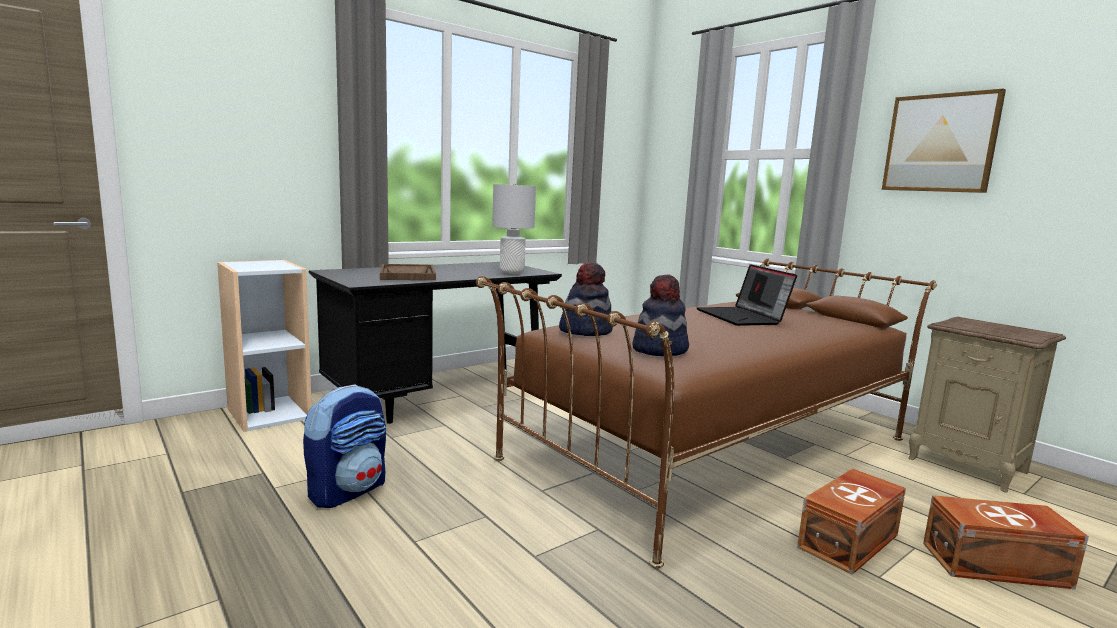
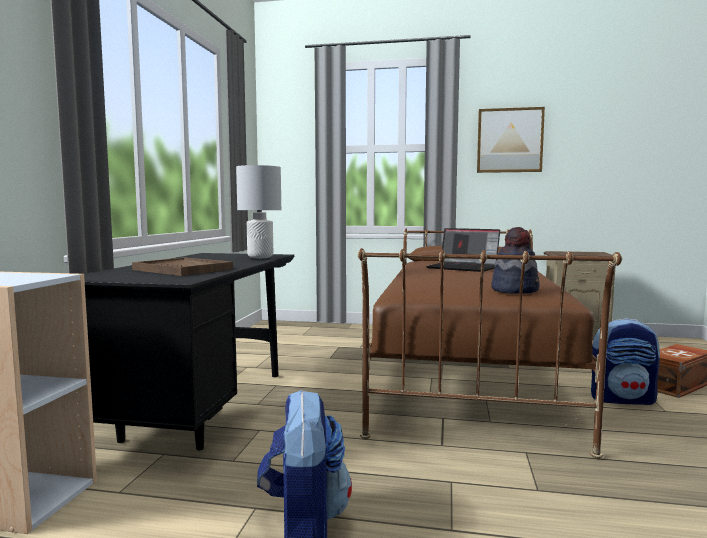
camera: 40 degrees left, 5 degrees down
(585, 330) = (430, 289): hat -> none
(850, 541) = (622, 399): brown storage box -> backpack

